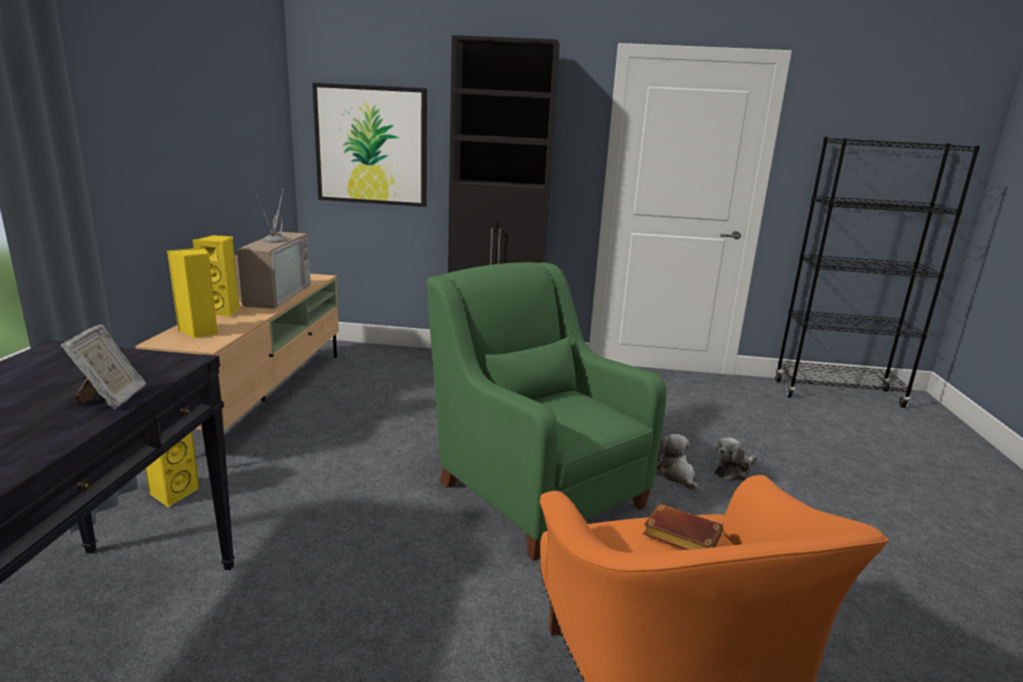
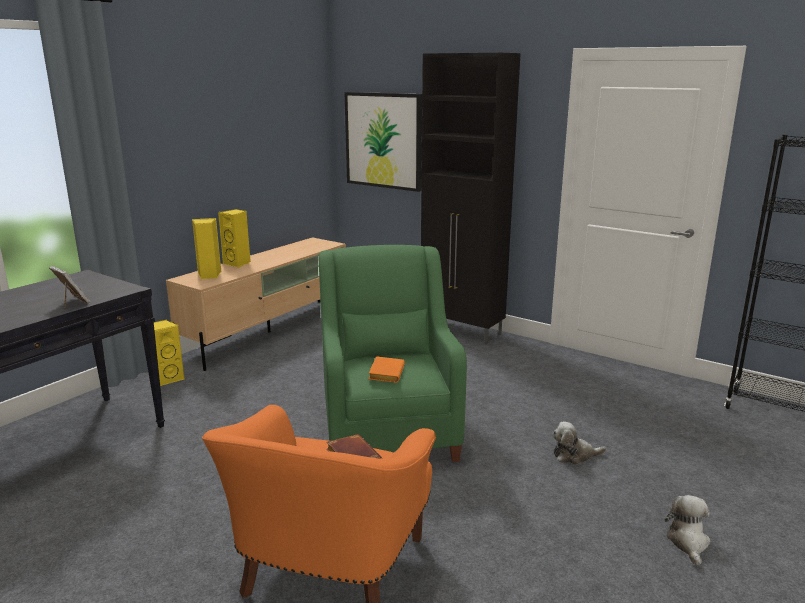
camera: 30 degrees right, 0 degrees up
(111, 398) = (73, 303): picture frame -> picture frame turned 75 degrees counterclockwise
(273, 294) = (283, 254): television -> none
(572, 420) = (385, 373): none -> orange book
(676, 475) = (516, 446): plush toy -> plush toy (688, 542)

